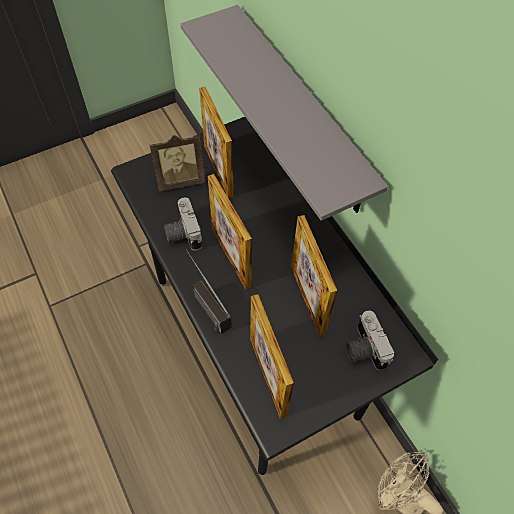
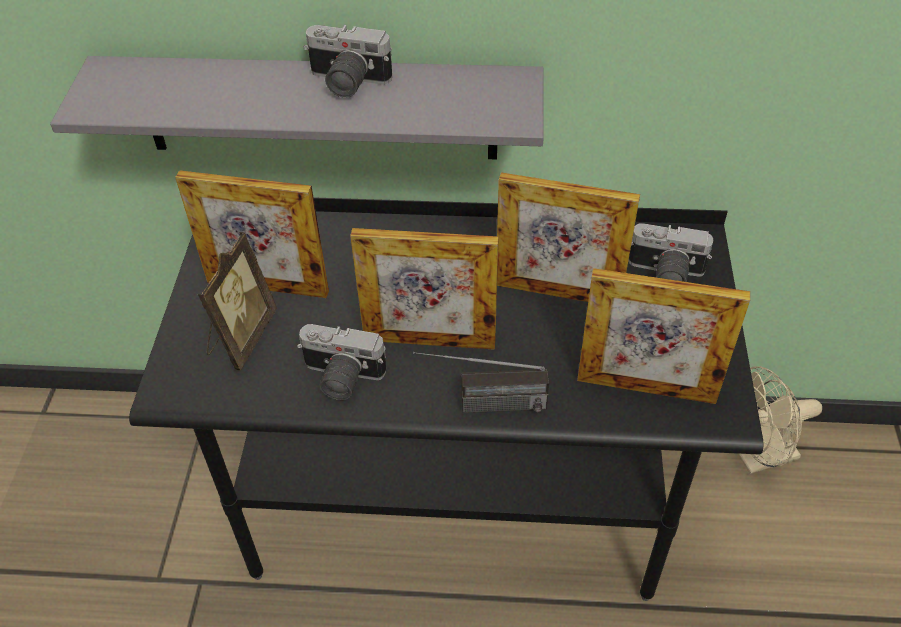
camera: 55 degrees left, 10 degrees down
(296, 108) = (346, 83): none -> camera

